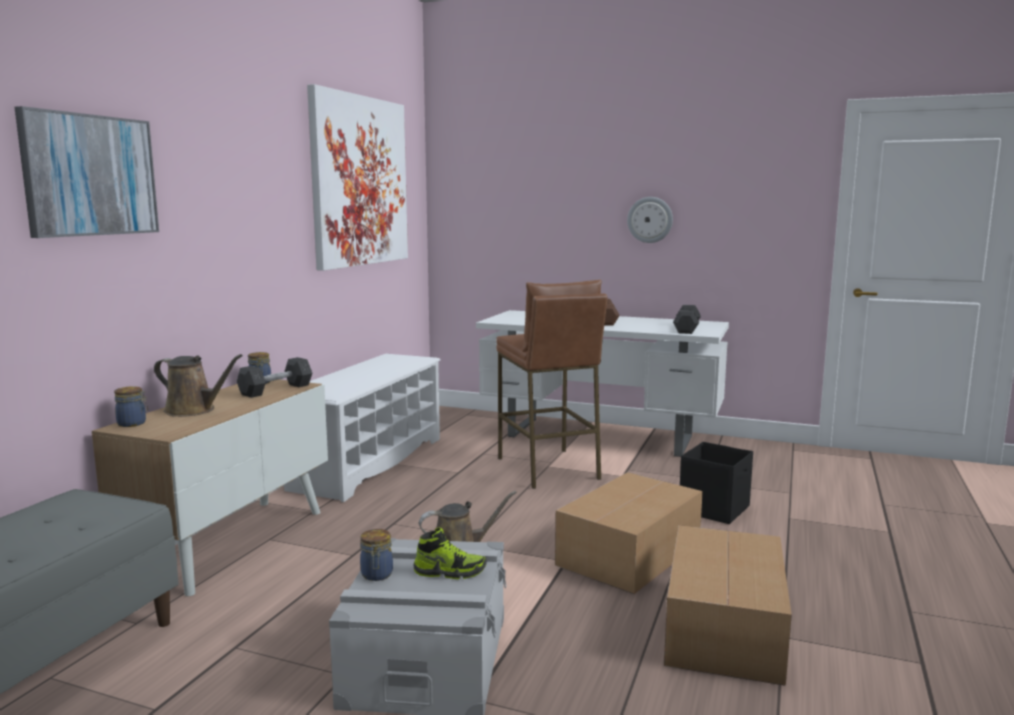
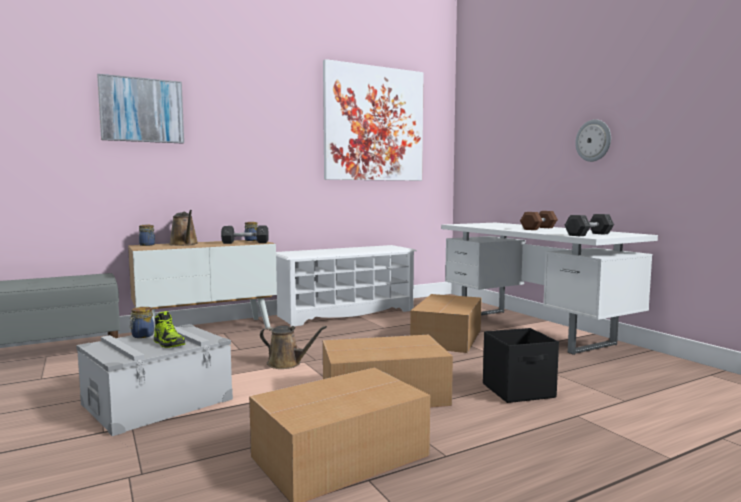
camera: 40 degrees right, 5 degrees down
(548, 468) = (446, 338): brown stool -> cardboard box

